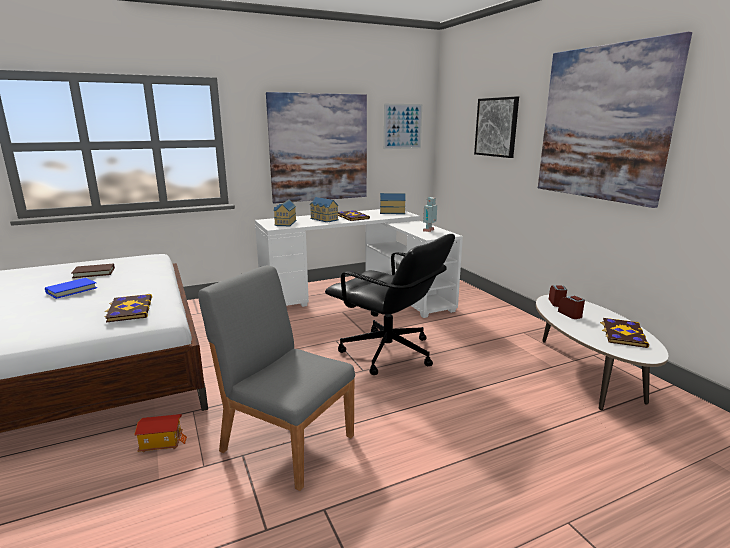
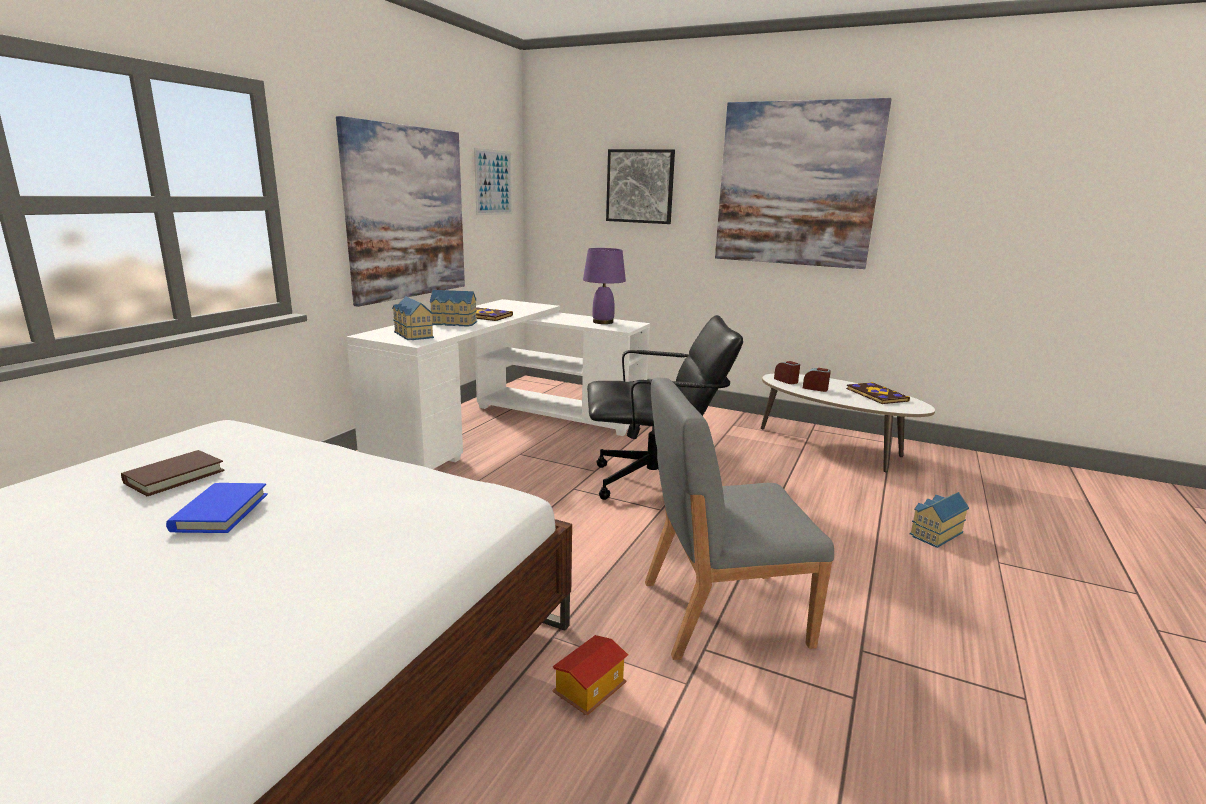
camera: 40 degrees left, 0 degrees up
(129, 309) = (434, 503): book -> none
(392, 212) = (516, 305): toy house -> toy house (934, 533)
(429, 231) = (603, 322): toy robot -> purple table lamp

